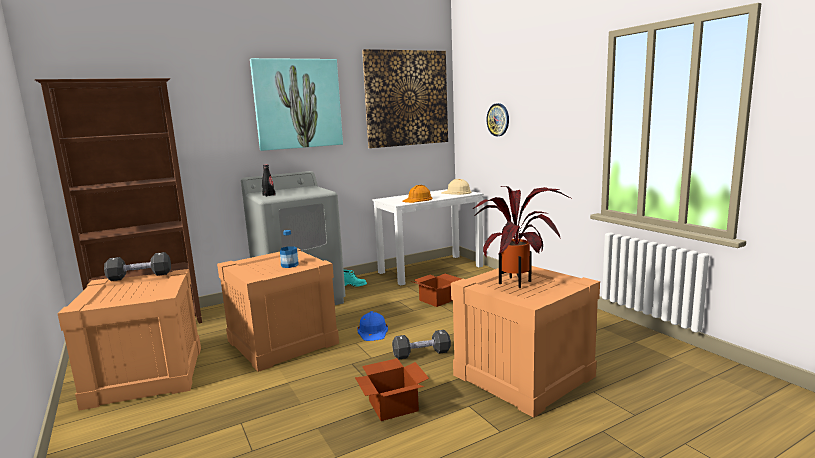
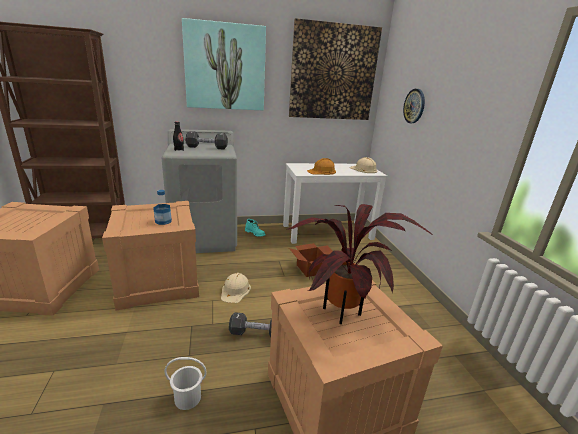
camera: 15 degrees right, 10 degrees up
(140, 276) = (45, 206): black dumbbell -> black dumbbell (207, 147)
(373, 331) = (235, 291): blue hard hat -> beige hard hat
(393, 405) = (187, 397): cardboard box -> white bucket

